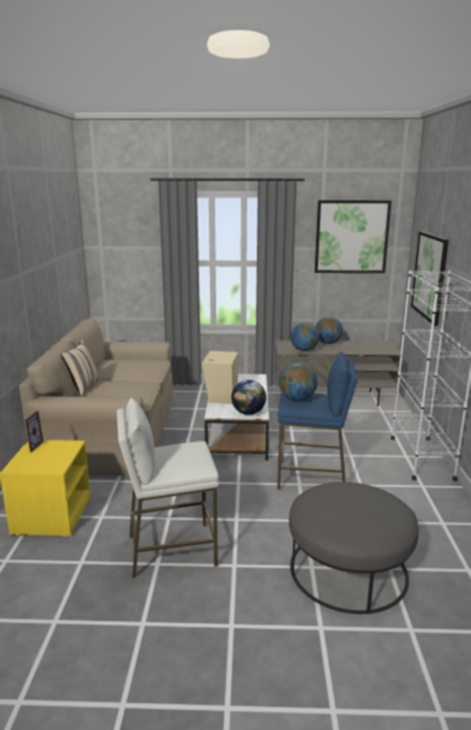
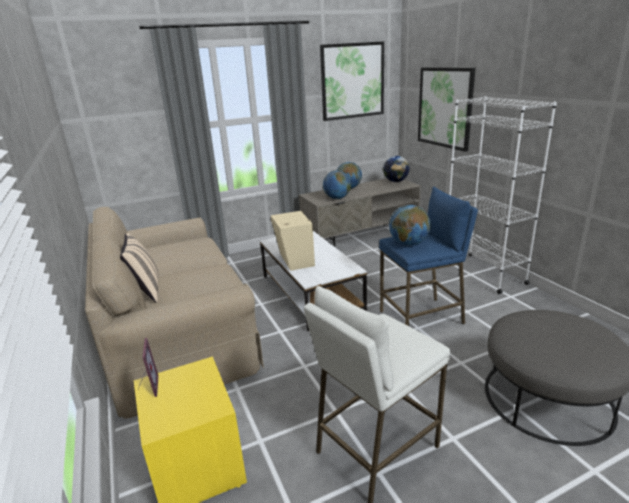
camera: 25 degrees left, 5 degrees up
(248, 413) = (341, 271): globe -> globe (396, 181)

